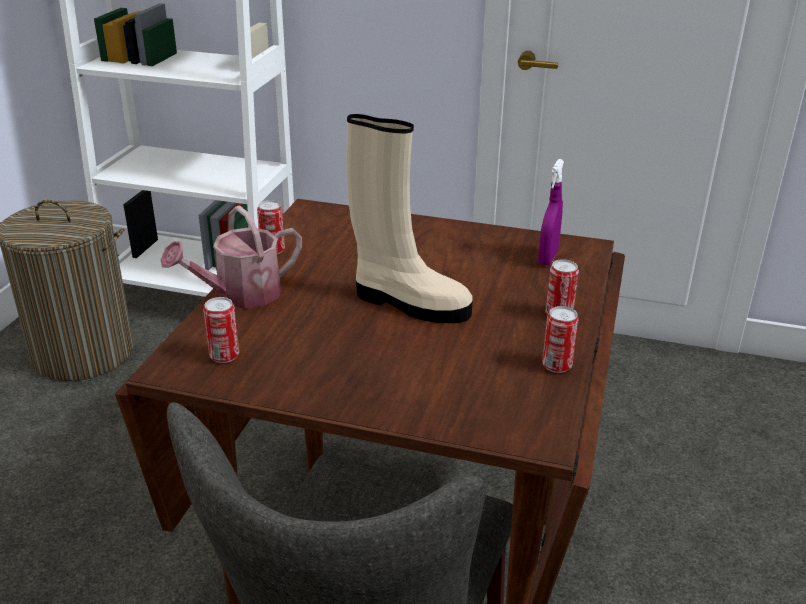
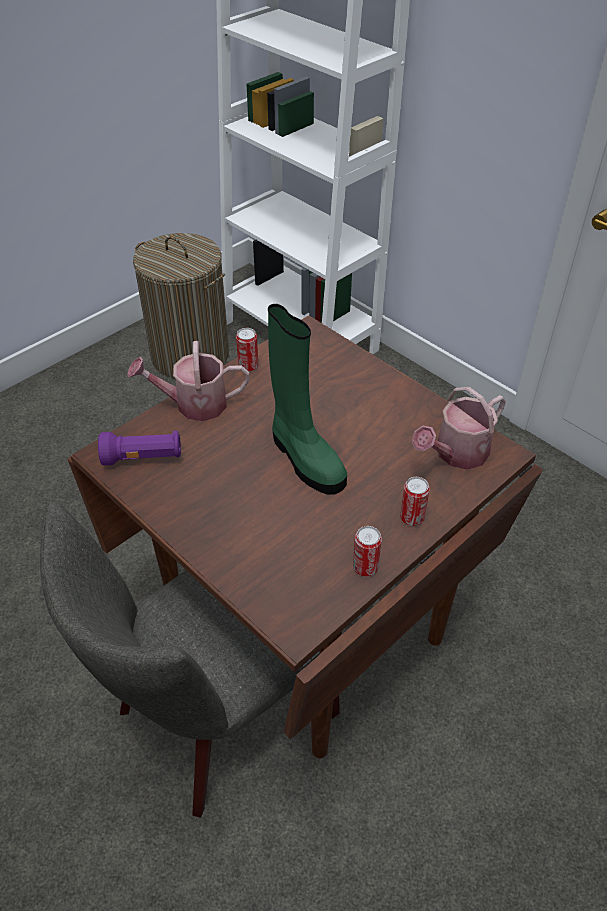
camera: 30 degrees right, 15 degrees up
(224, 356) = (143, 458): can -> purple flashlight
(408, 303) = (305, 459): beige boot -> green boot
(547, 258) = (456, 454): purple spray bottle -> watering can

